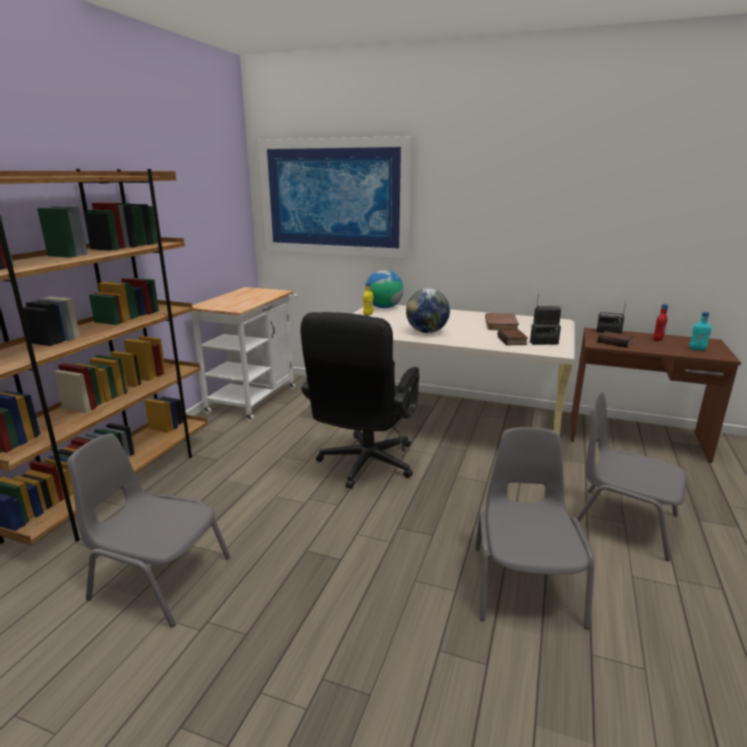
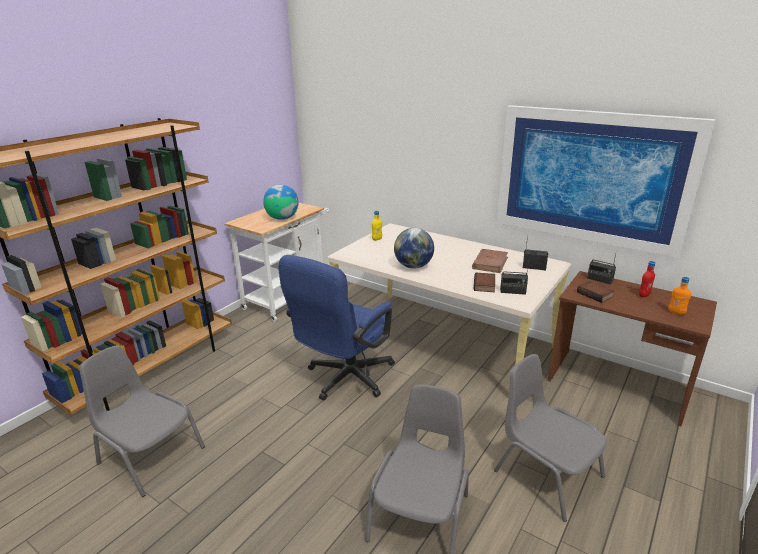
camera: 15 degrees right, 5 degrees up
(334, 198) = (362, 125): picture -> picture (591, 177)
(363, 466) = (344, 379): black office chair -> blue office chair
(384, 307) = (397, 231): globe -> globe (282, 218)
(697, 349) = (676, 312): turquoise bottle -> orange bottle

